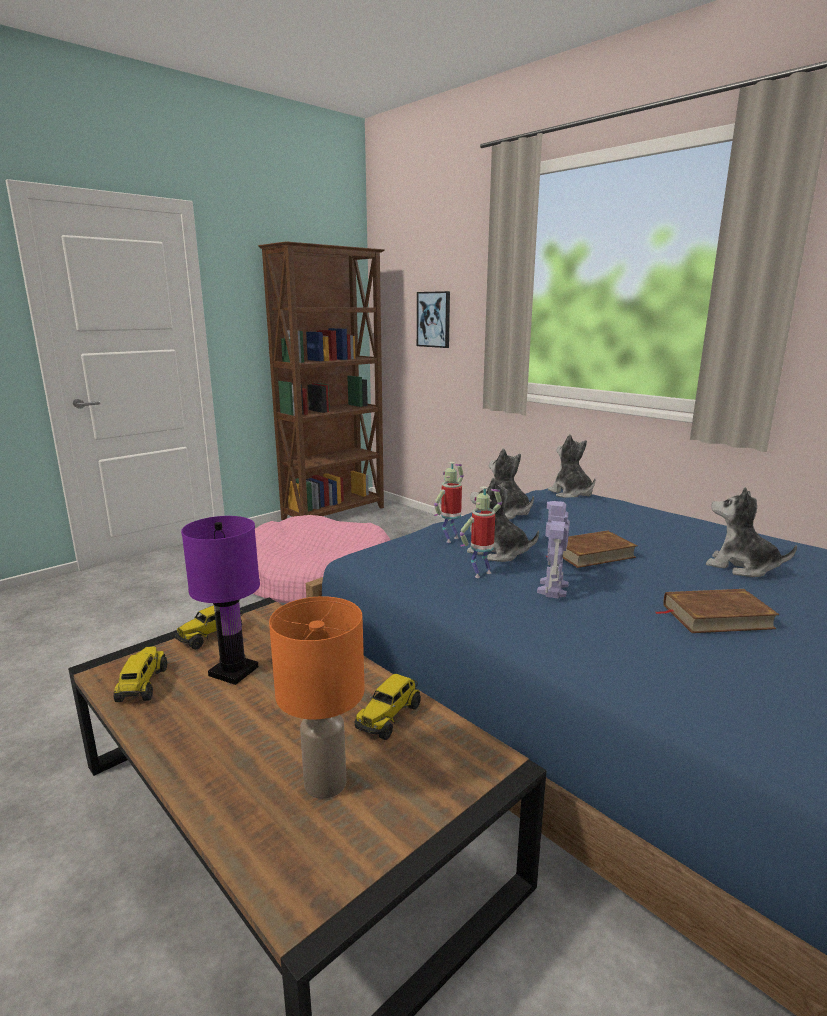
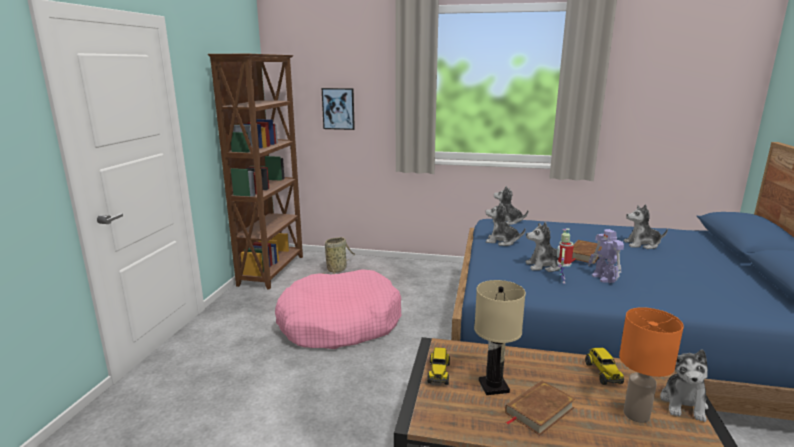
camera: 35 degrees left, 0 degrees up
(142, 685) = (463, 418): toy truck -> none
(232, 671) = (493, 386): purple table lamp -> beige table lamp
(399, 528) = (337, 269): none -> basket
(422, 809) = (684, 403): none -> plush toy
(450, 539) = (509, 265): toy robot -> none
(716, 616) = (675, 271): brown book -> brown book (539, 410)

